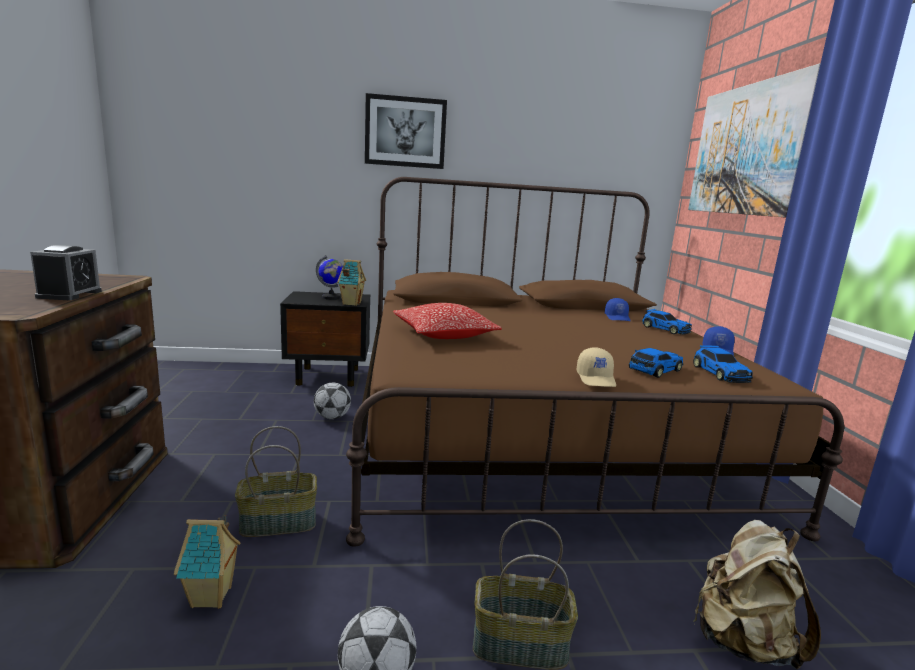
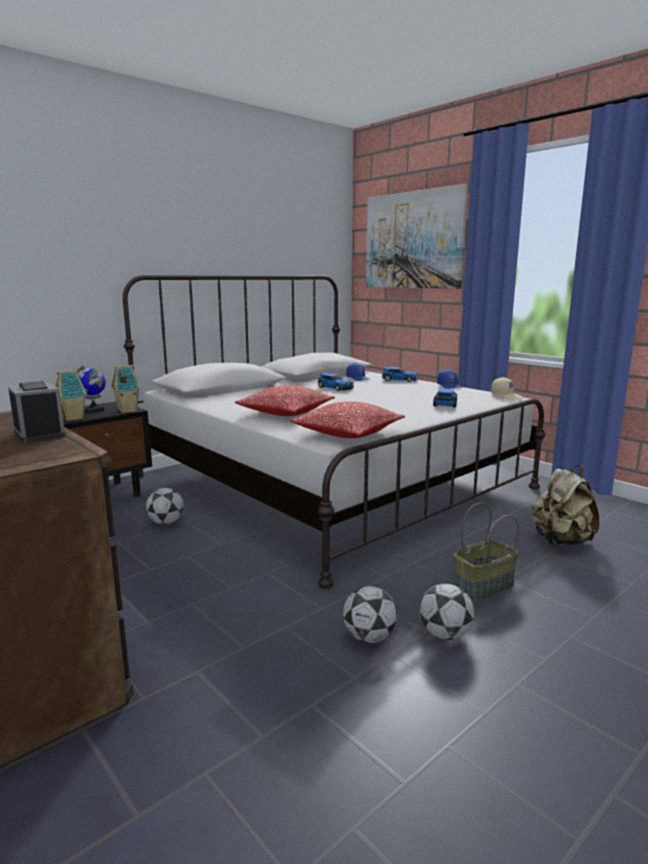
camera: 35 degrees left, 0 degrees up
(212, 597) = (288, 653): toy house -> toy house (73, 418)
(279, 522) = (254, 599): basket -> none
(300, 628) = (369, 637): none -> football
(405, 132) = (133, 229): picture -> none
(443, 372) = (348, 433): none -> pillow
(534, 430) = (331, 482): brown bed -> white bed
(596, 379) = (433, 415): beige cap -> beige cap (506, 396)
(720, 373) = (475, 398): toy car -> toy car (335, 388)

